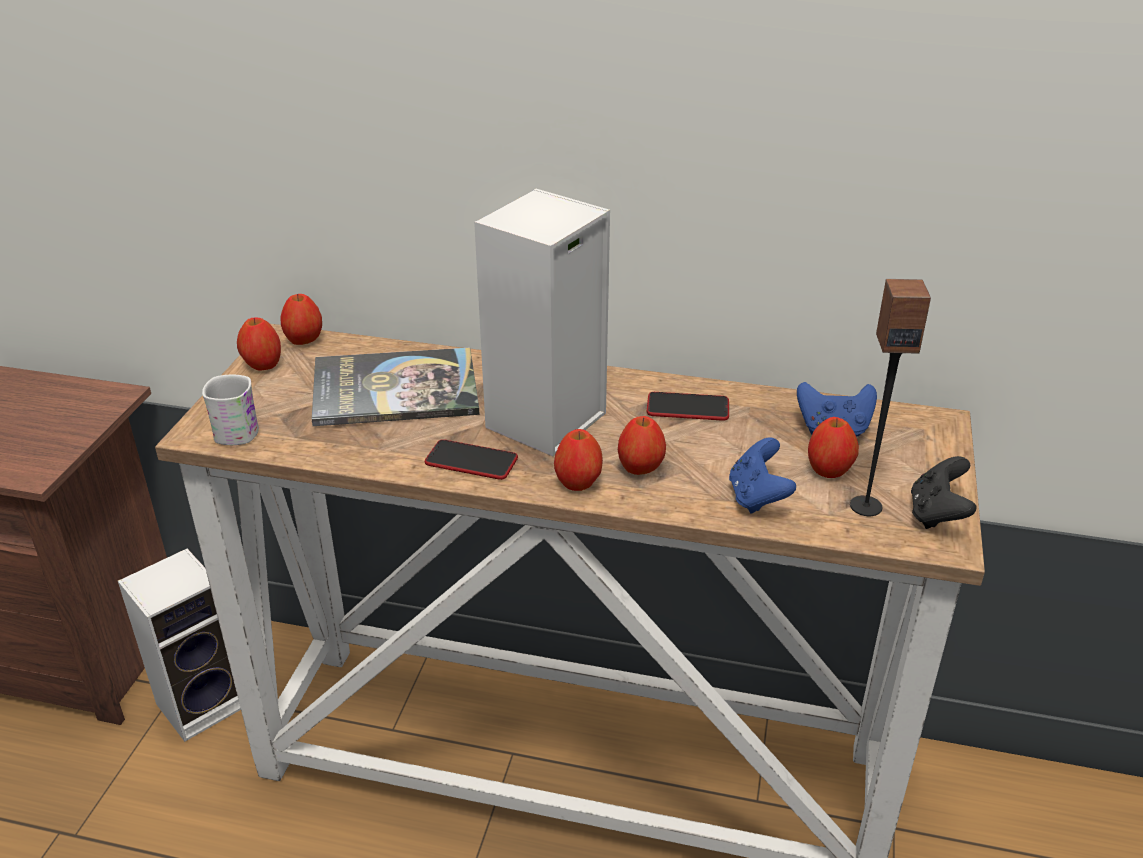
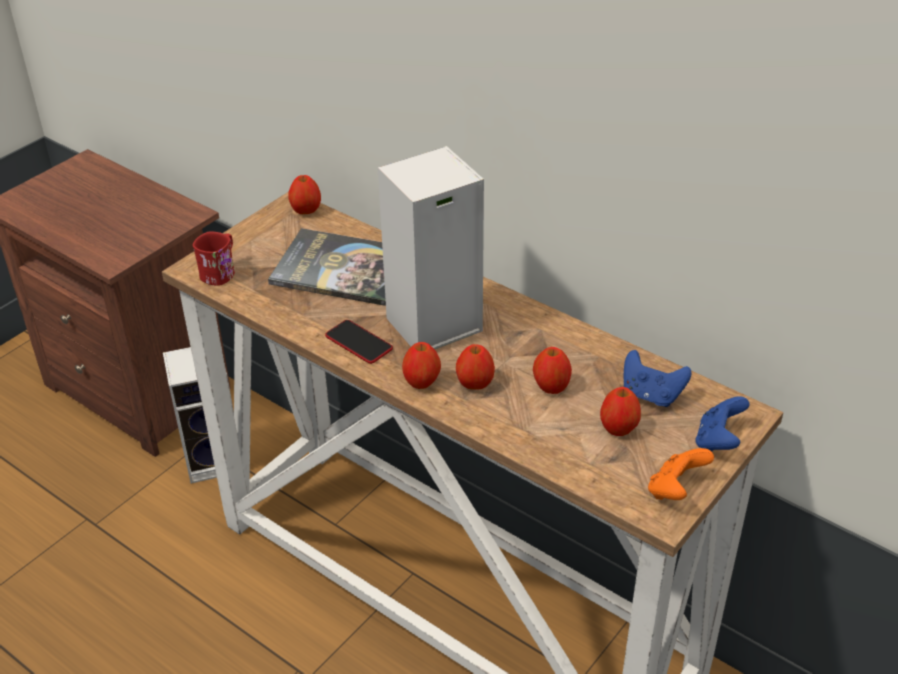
camera: 25 degrees right, 5 degrees up
(238, 428) = (221, 272): white mug -> red mug
(262, 365) = (266, 225): apple -> apple (551, 387)
(687, 408) = (548, 344): phone -> none
(757, 497) = (545, 433): blue game controller -> blue game controller (718, 441)
(865, 506) = (624, 466): speaker -> none
(937, 514) = (675, 490): black game controller -> orange game controller

